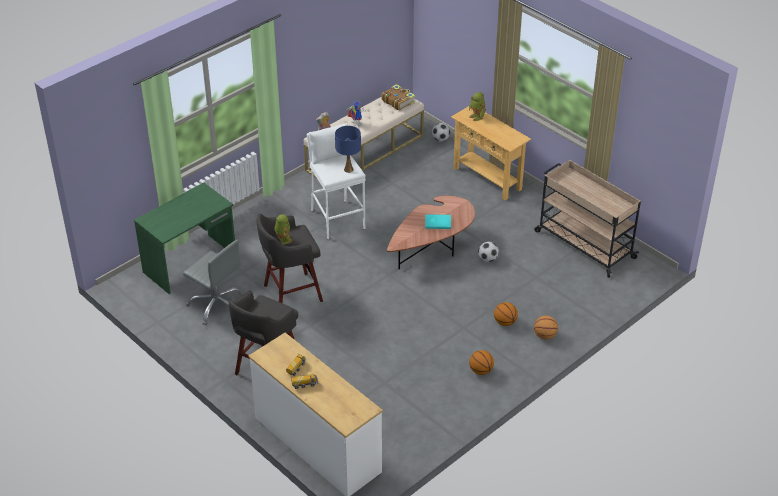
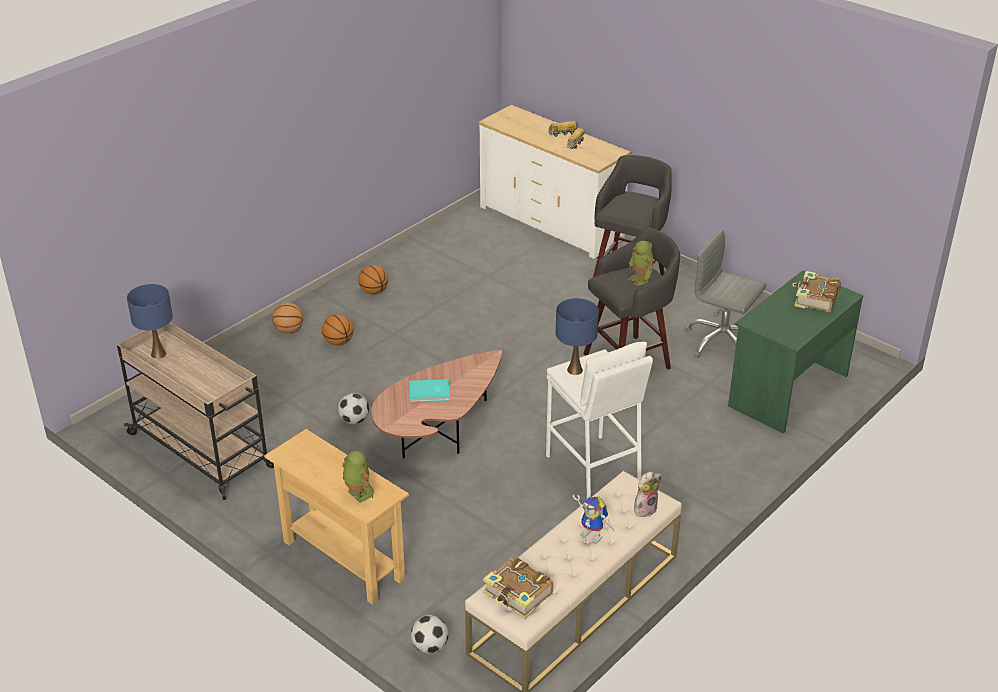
camera: 175 degrees right, 5 degrees down
(169, 218) = (815, 299): none -> book
(614, 206) = (158, 354): none -> blue table lamp

